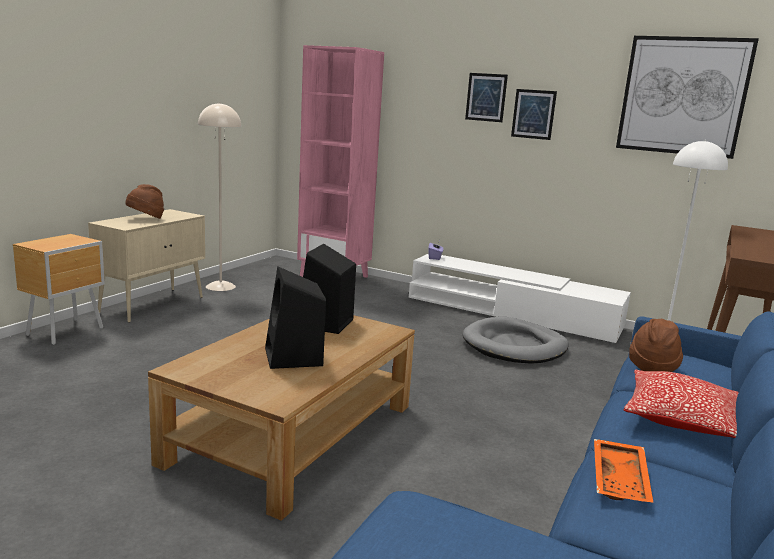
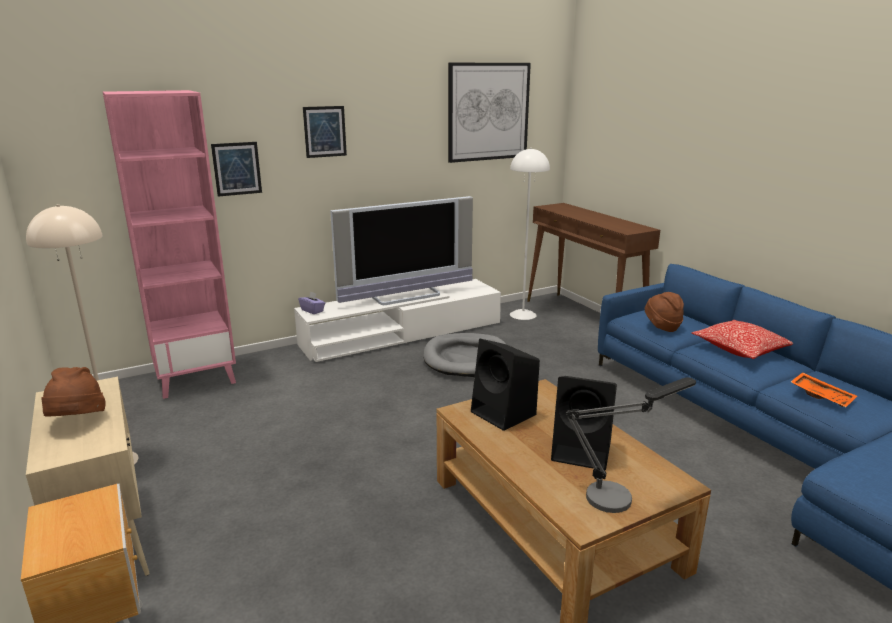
camera: 55 degrees left, 5 degrees up
(234, 378) = (620, 495): none -> table lamp
(524, 276) = (407, 296): none -> television
(533, 114) = (375, 142): picture -> picture (237, 168)

